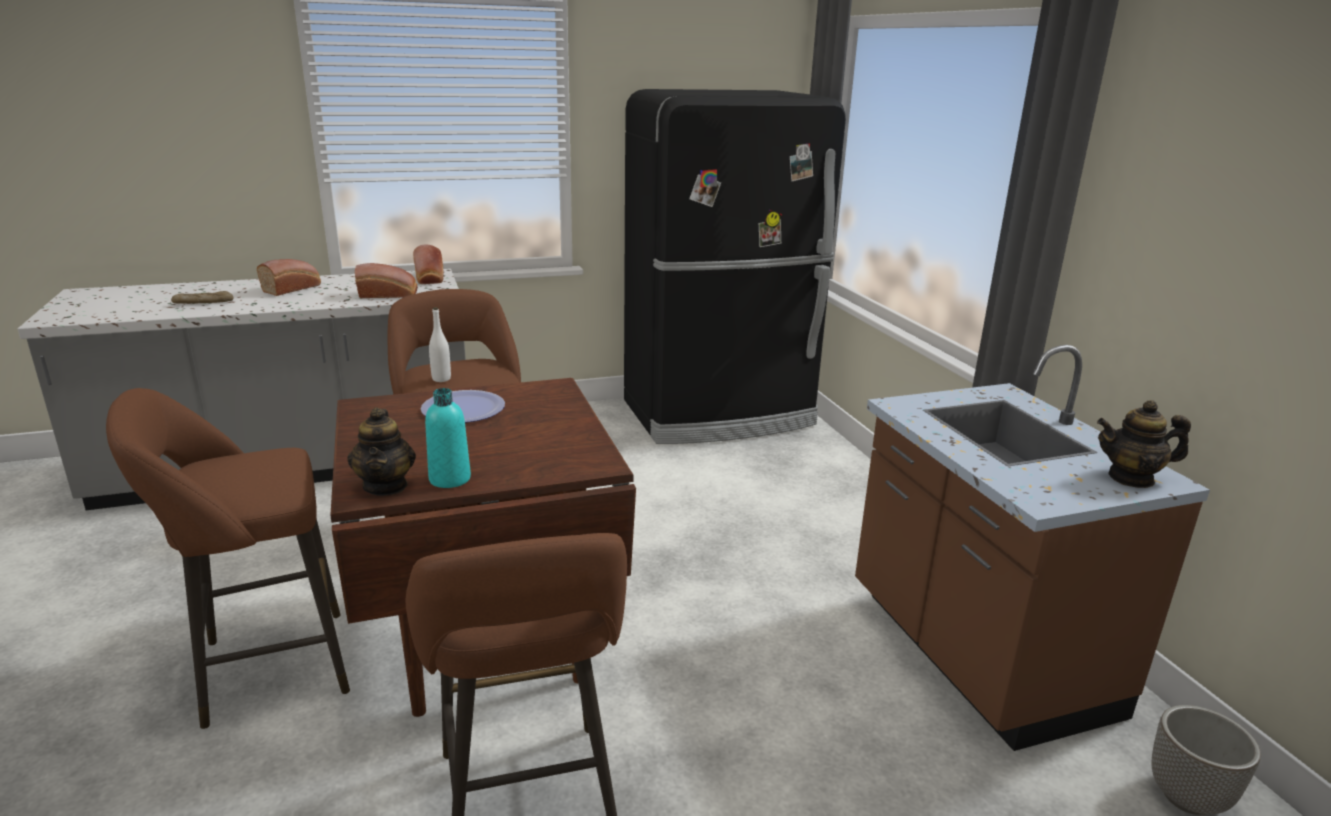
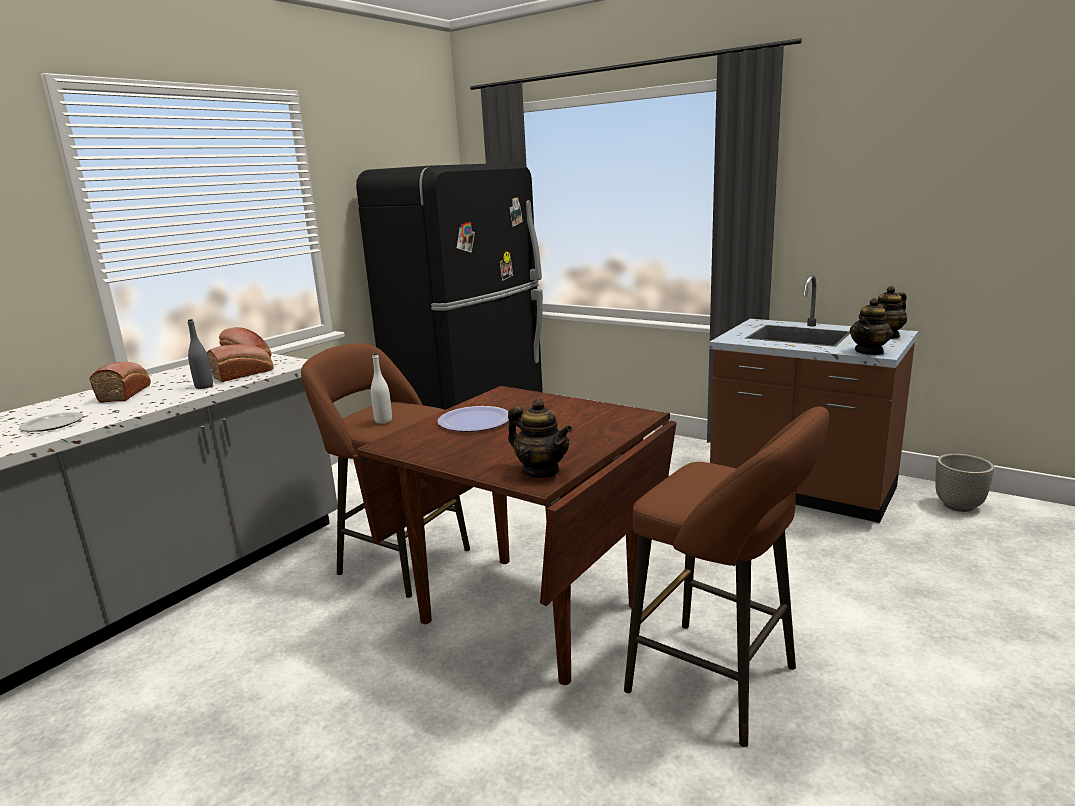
camera: 35 degrees left, 5 degrees down
(203, 303) = (51, 424): bread -> plate
(264, 669) = (393, 728): brown stool -> none
(341, 299) = (204, 386): none -> grey bottle
(450, 479) = (573, 453): turquoise bottle -> none
(1032, 492) = (869, 351): none -> teapot

